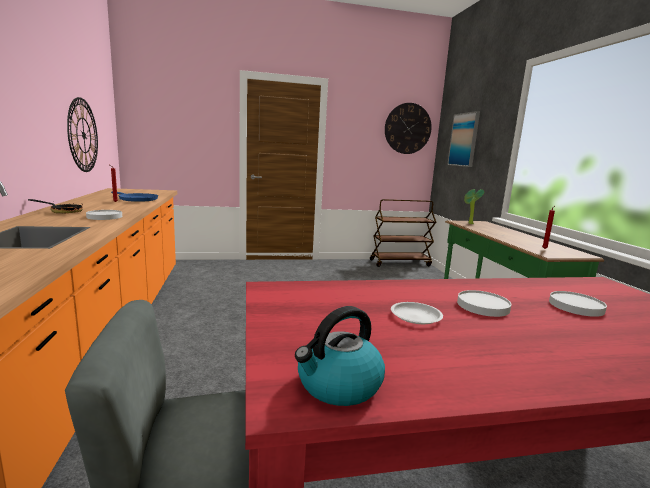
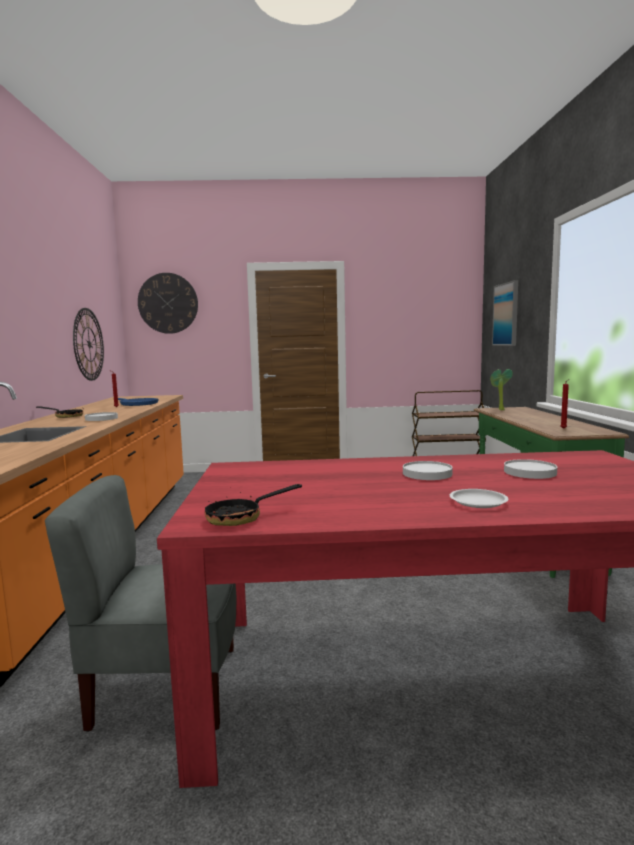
camera: 10 degrees right, 5 degrees down
(338, 385) = (242, 517): kettle -> frying pan
(407, 128) = (443, 307): wall clock -> wall clock (168, 303)
(416, 316) = (351, 481): white plate -> white plate (478, 502)

